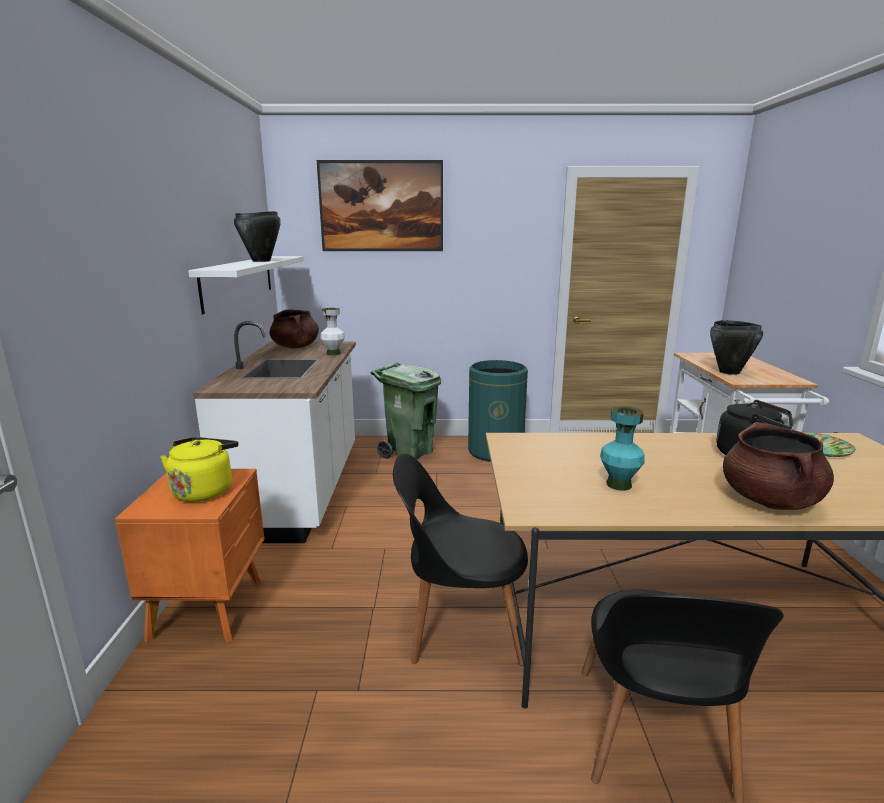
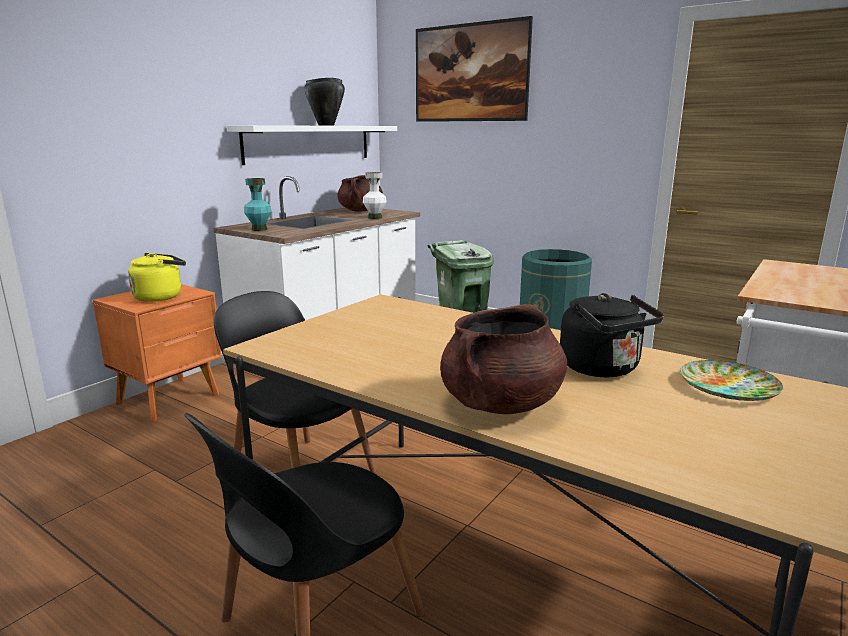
camera: 35 degrees right, 0 degrees up
(619, 485) = (384, 351): turquoise vase -> turquoise vase (259, 229)
(729, 372) = (777, 285): black cooking pot -> none

